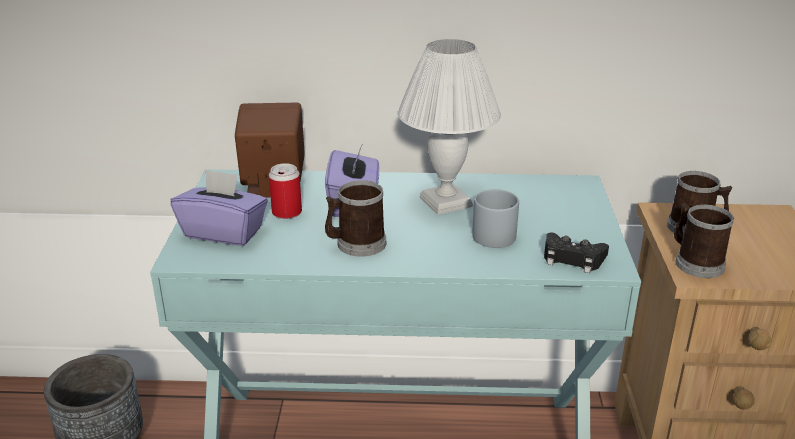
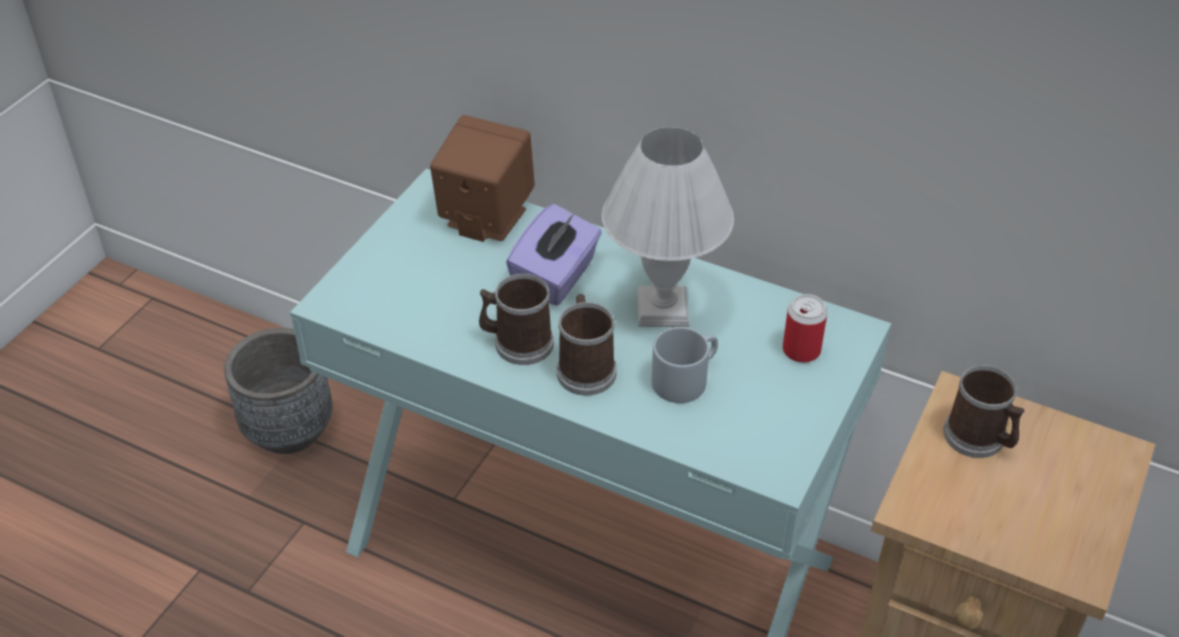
camera: 25 degrees right, 15 degrees up
(224, 232) = (390, 278): purple tissue box -> none
(287, 213) = (473, 269): can -> can (801, 350)
(572, 258) = (744, 447): black game controller -> none
(695, 262) = (930, 491): mug -> mug (585, 367)

